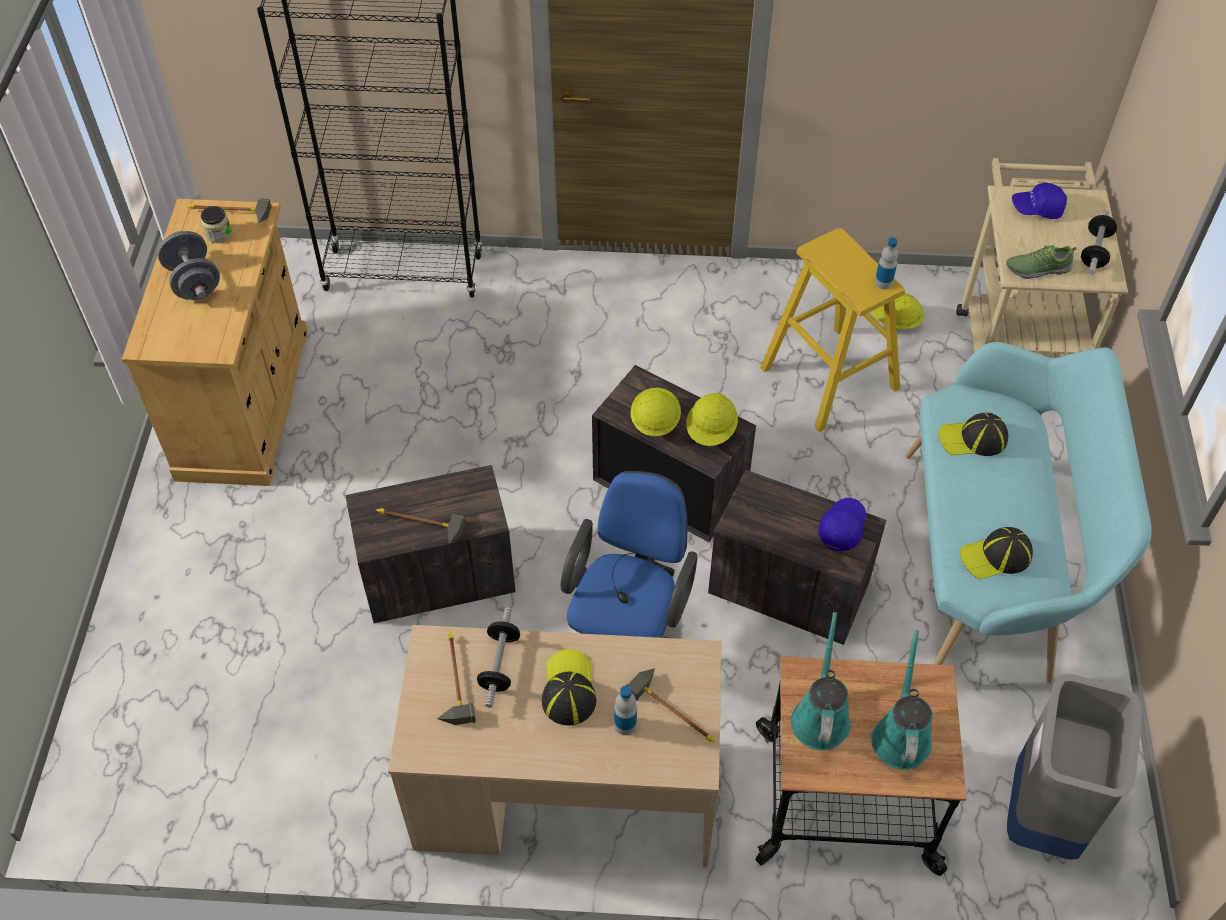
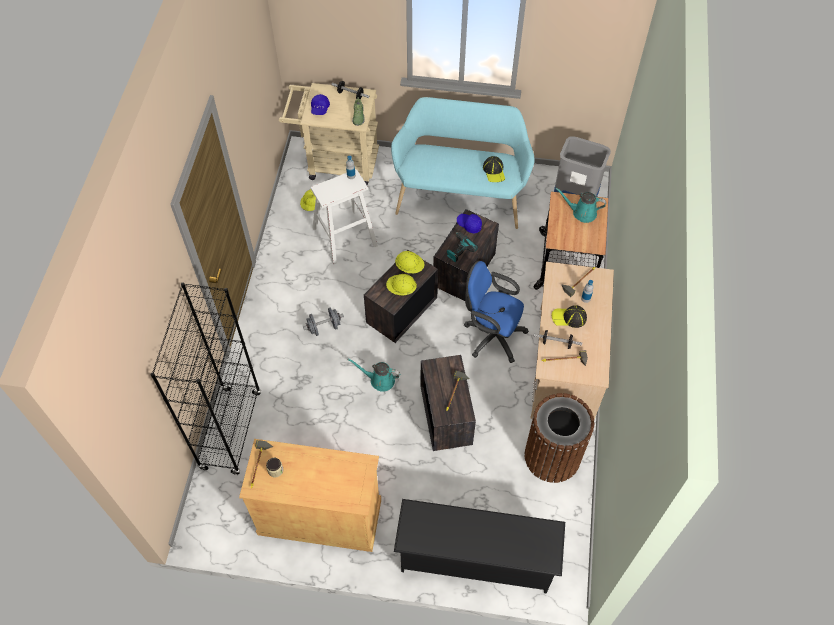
camera: 85 degrees left, 5 degrees up
(142, 639) = (476, 558): none -> black shoe rack
(194, 282) = (313, 481): grey dumbbell -> grey dumbbell (324, 327)
(345, 770) = (552, 456): none -> brown trash can
(771, 513) = (459, 249): none -> power drill
(820, 716) = (573, 237): turquoise watering can -> turquoise watering can (379, 380)
(829, 378) = (344, 236): yellow stool -> white stool
(973, 439) = (432, 167): cap -> none

